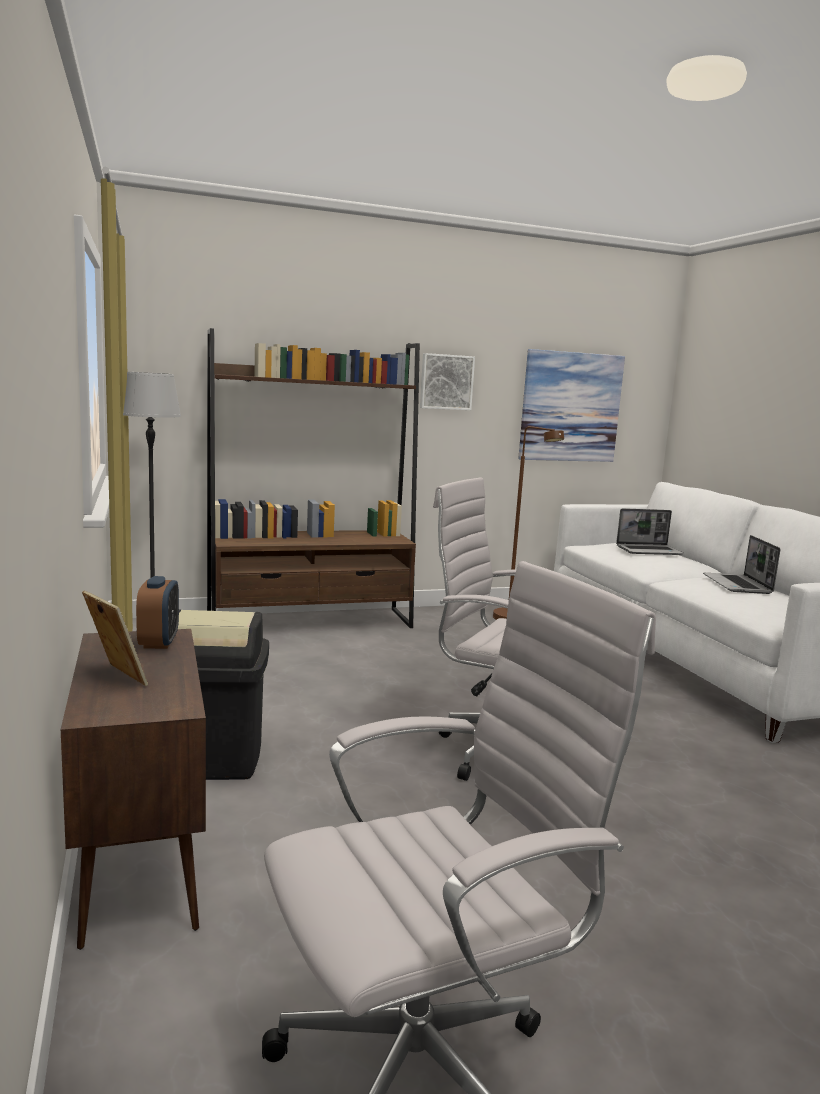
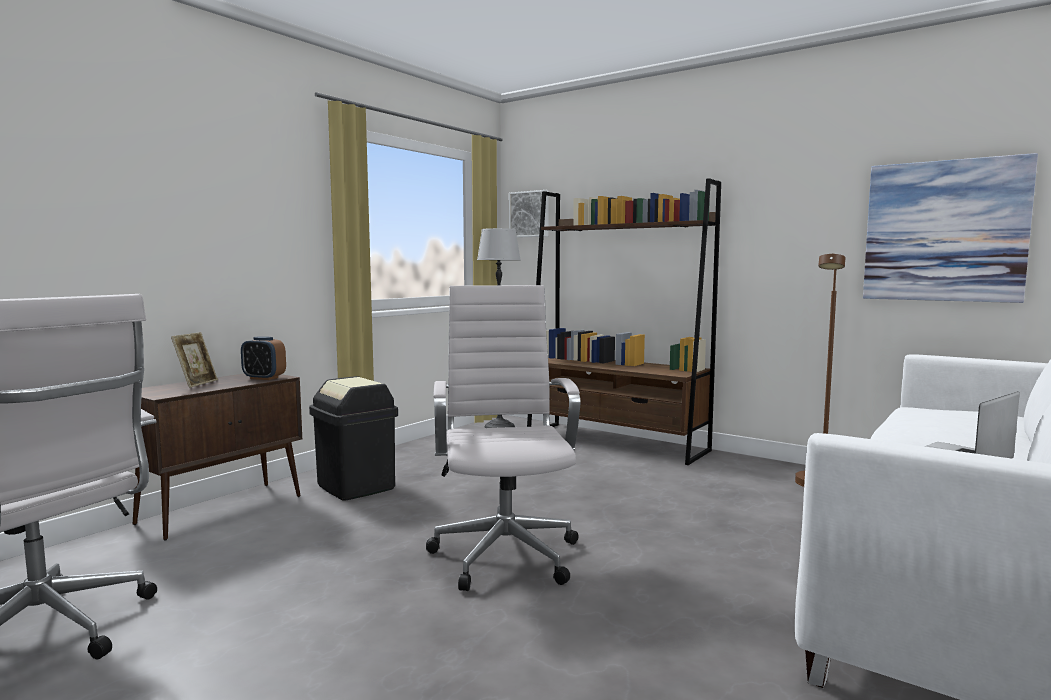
camera: 55 degrees right, 5 degrees down
(159, 642) = (264, 378): alarm clock -> alarm clock turned 60 degrees clockwise
(446, 382) = (767, 215): picture -> picture (529, 214)
(649, 551) = (963, 417): laptop -> none

